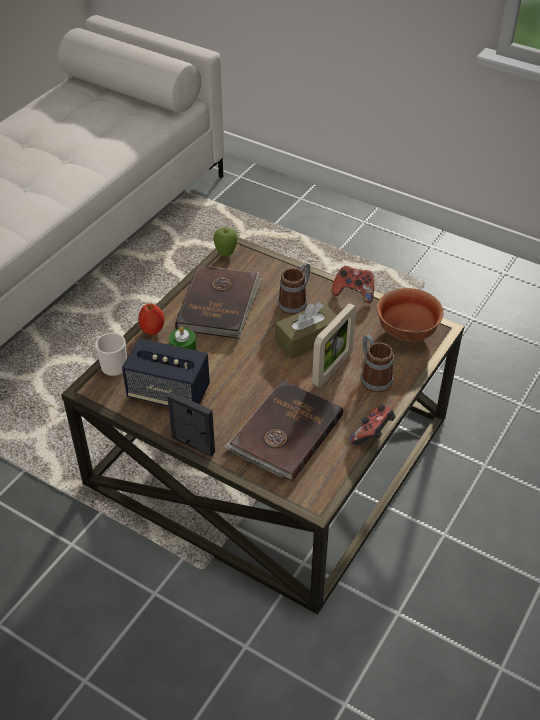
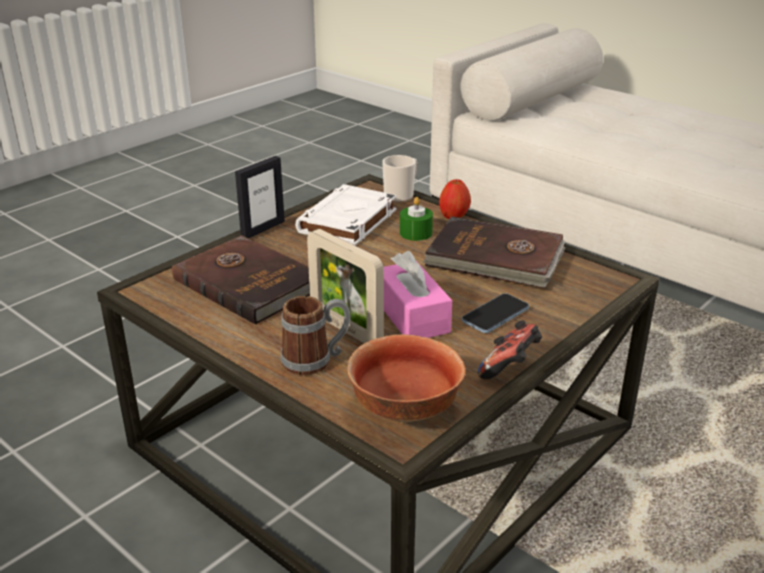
camera: 100 degrees right, 15 degrees down
(168, 393) = (347, 222): speaker -> white book
(226, 255) = (605, 270): apple -> none
(296, 302) = (495, 315): mug -> phone
(307, 339) = (411, 316): brown tissue box -> pink tissue box
(372, 434) = (207, 342): game controller -> none

